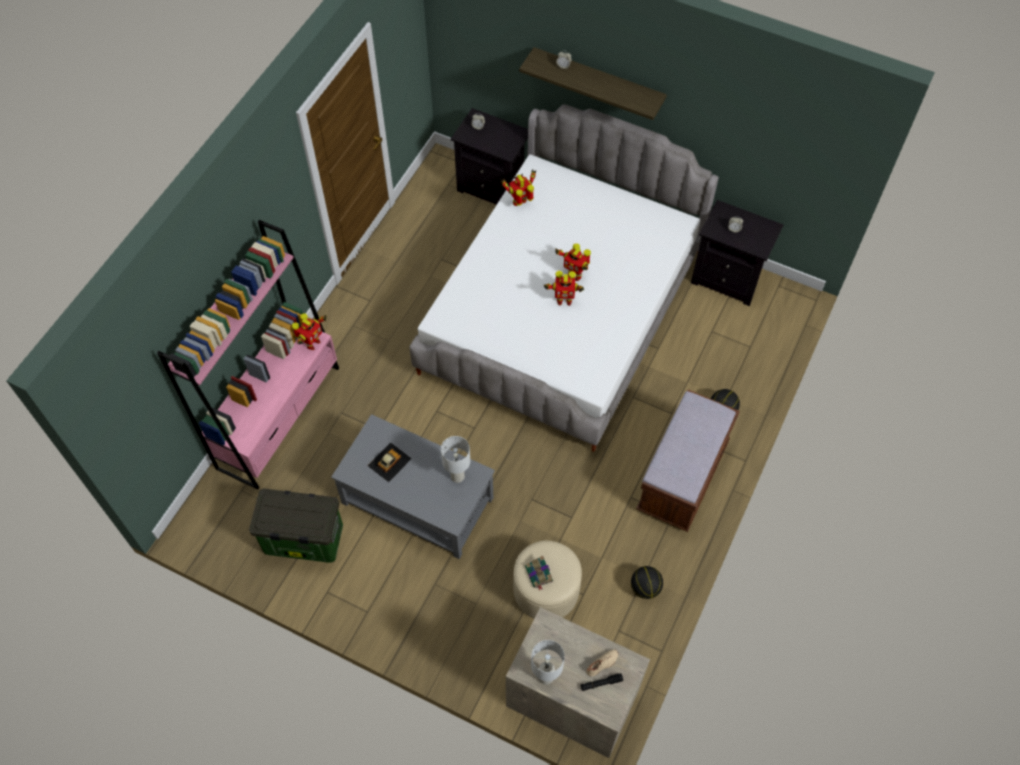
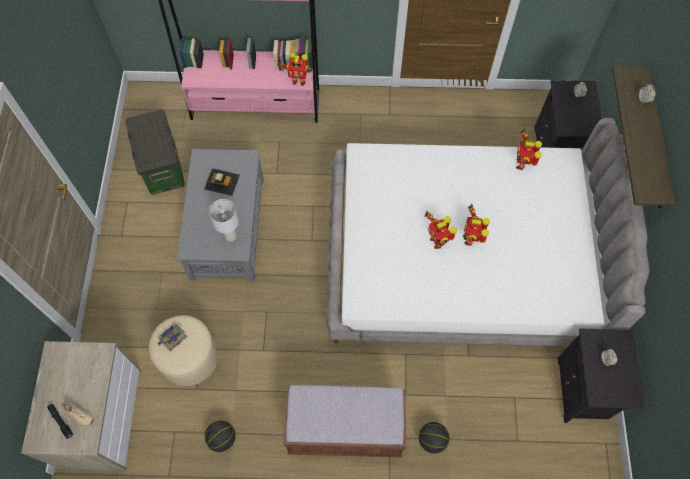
camera: 65 degrees right, 5 degrees up
(520, 202) = (521, 163): toy robot -> toy robot turned 120 degrees counterclockwise
(545, 676) = (53, 373): white table lamp -> none

